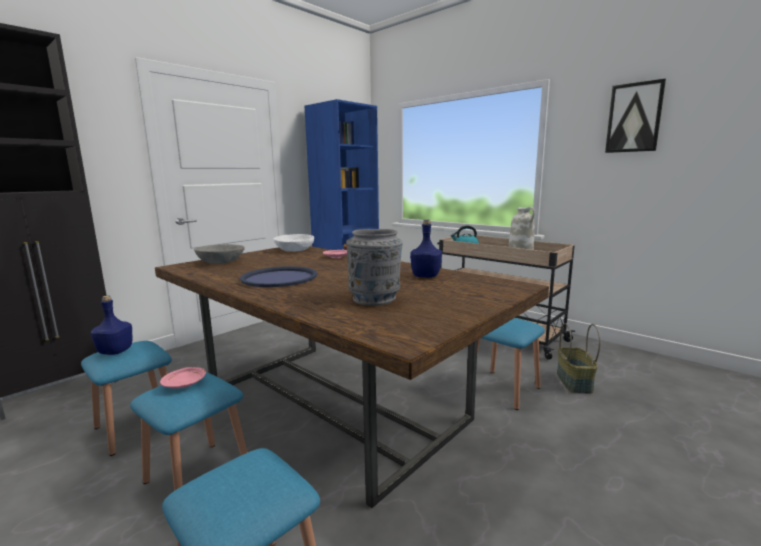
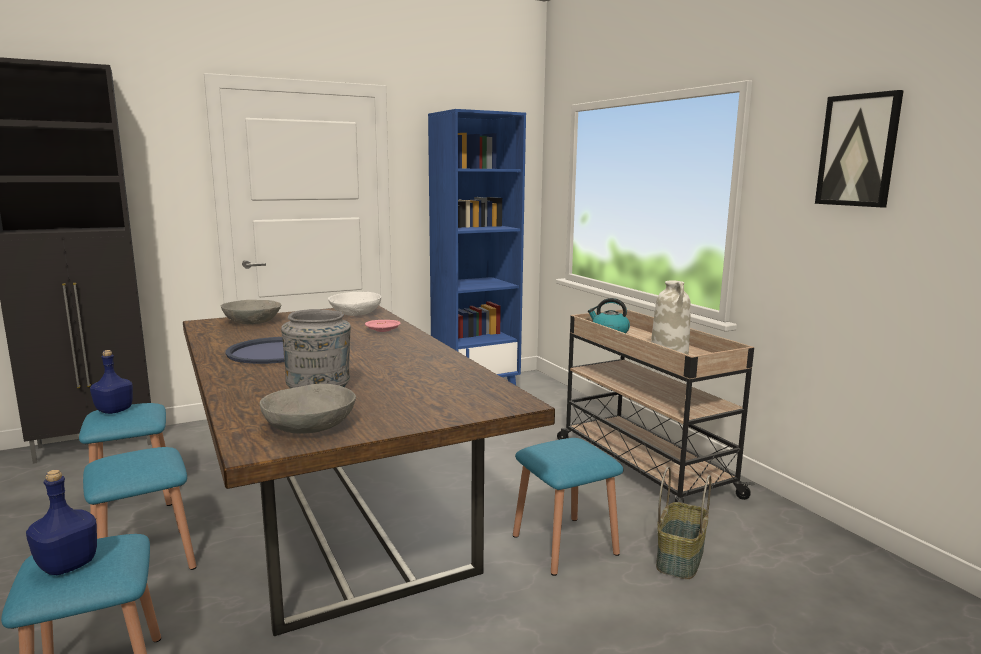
camera: 20 degrees right, 0 degrees up
(185, 384) = (136, 456): pink plate -> none
(415, 320) = (310, 426): none -> grey bowl
(426, 276) = (432, 372): blue bottle -> blue bottle (66, 565)

